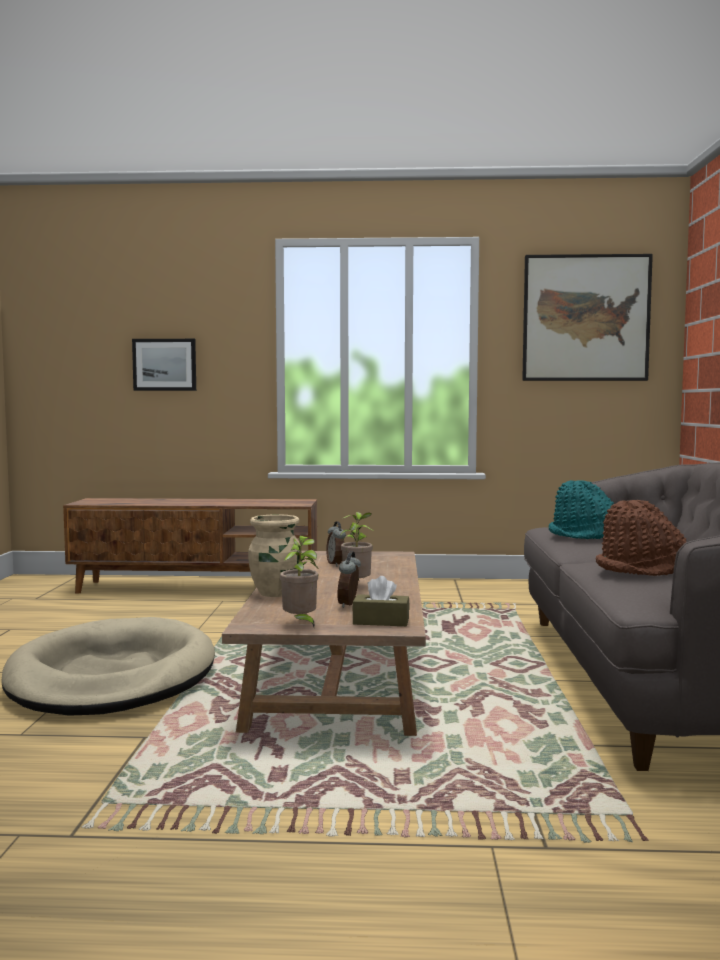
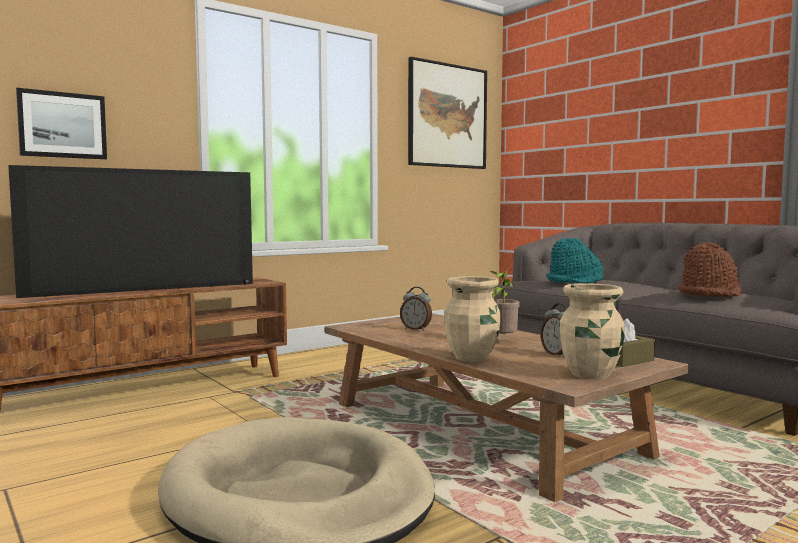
camera: 40 degrees left, 0 degrees up
(197, 501) = (143, 288): none -> television
(300, 623) = (591, 374): potted plant -> beige vase

